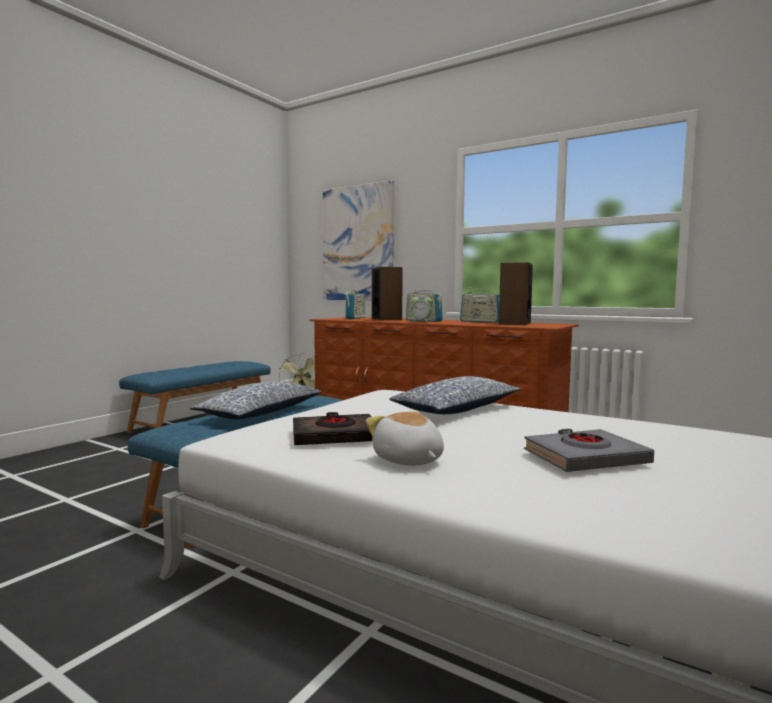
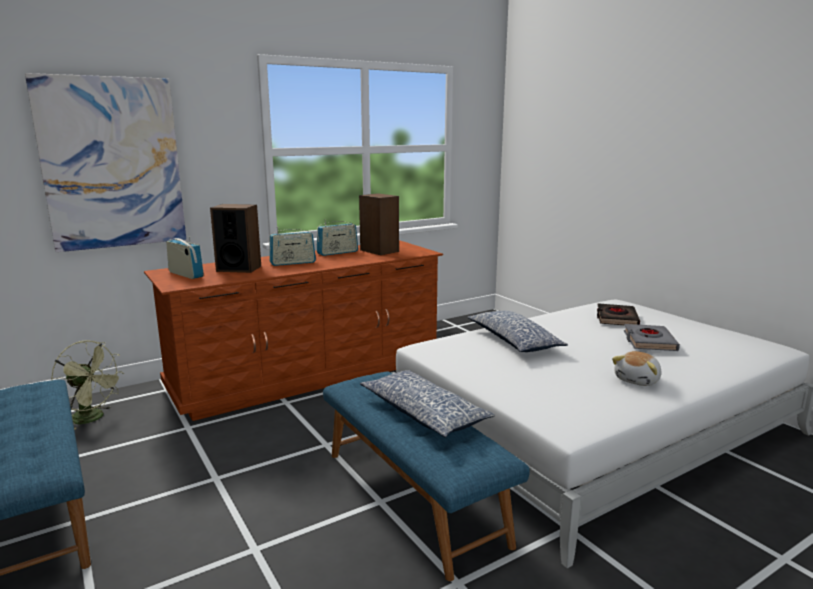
camera: 65 degrees left, 10 degrees up
(335, 436) = (575, 390): black book -> black book (616, 318)
(407, 460) = (638, 380): plush toy -> plush toy turned 45 degrees counterclockwise
(421, 322) = (309, 266): alarm clock -> none

